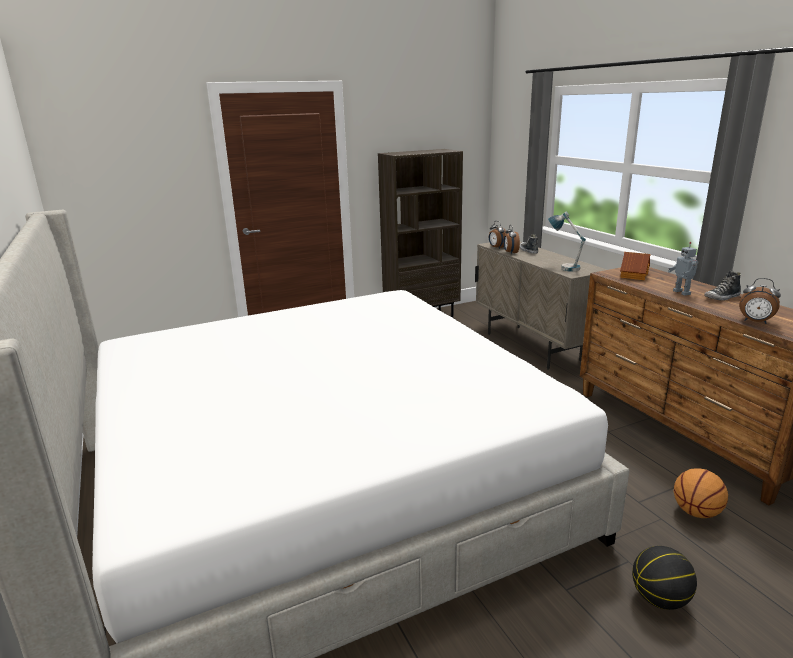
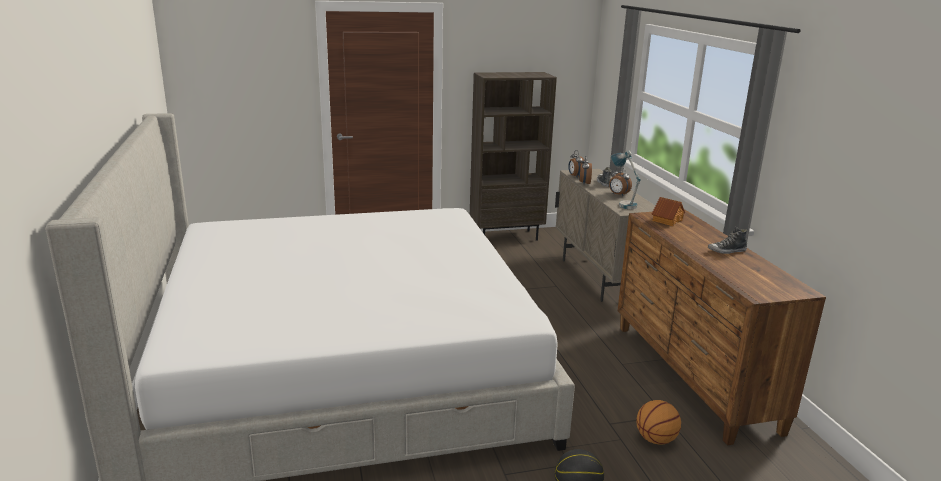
camera: 10 degrees right, 0 degrees up
(682, 292) = (695, 242): toy robot -> none
(755, 322) = (730, 276): alarm clock -> alarm clock (618, 195)

